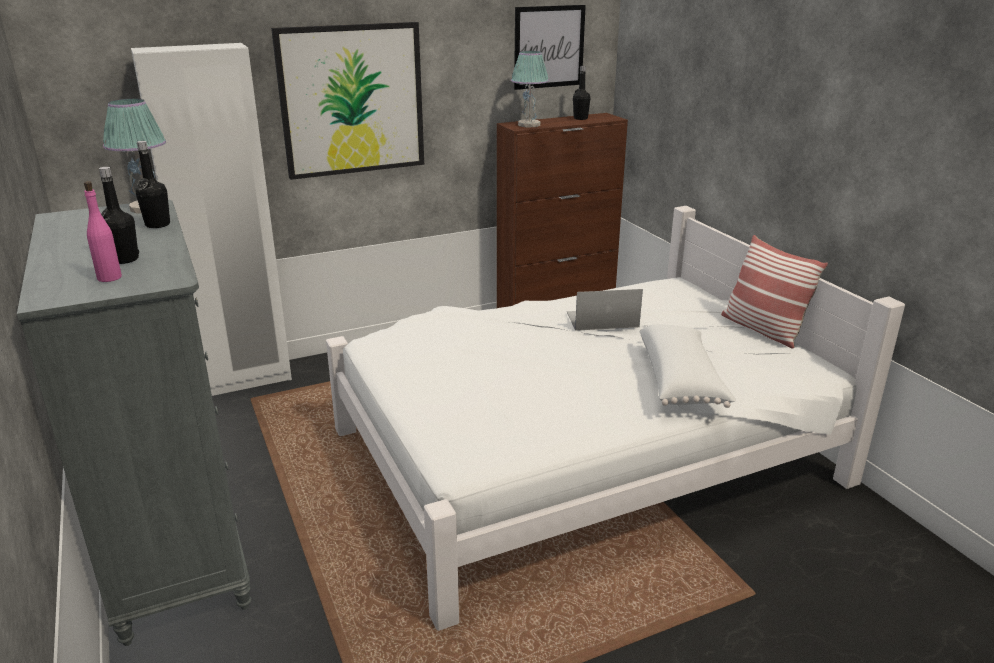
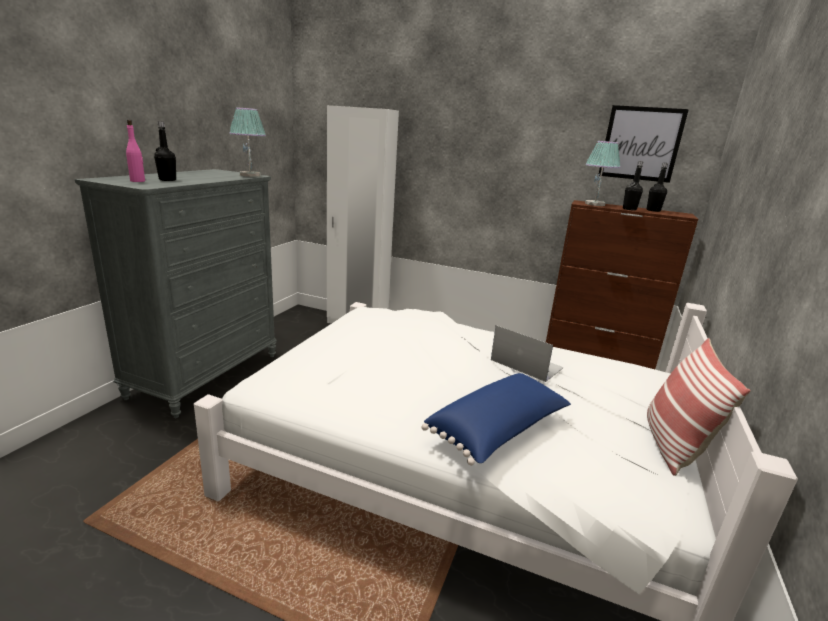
camera: 45 degrees right, 5 degrees down
(157, 224) = (228, 178): black bottle -> black bottle (629, 209)
(352, 100) = (464, 161): picture -> none
(681, 381) = (499, 431): white pillow -> blue pillow

